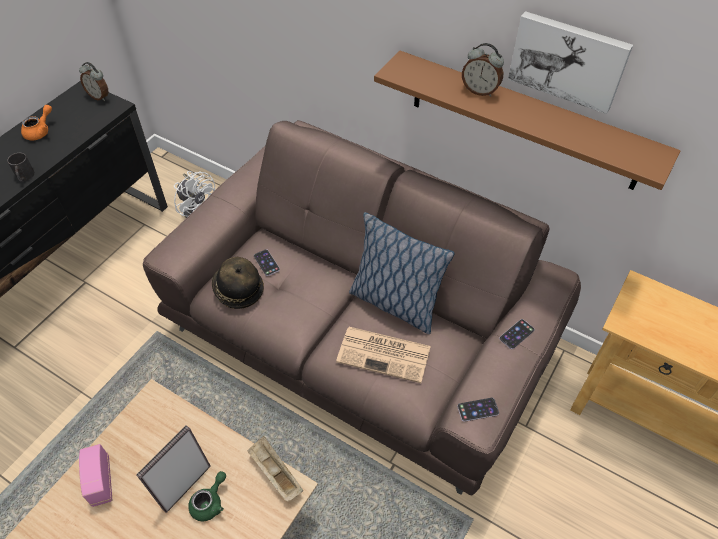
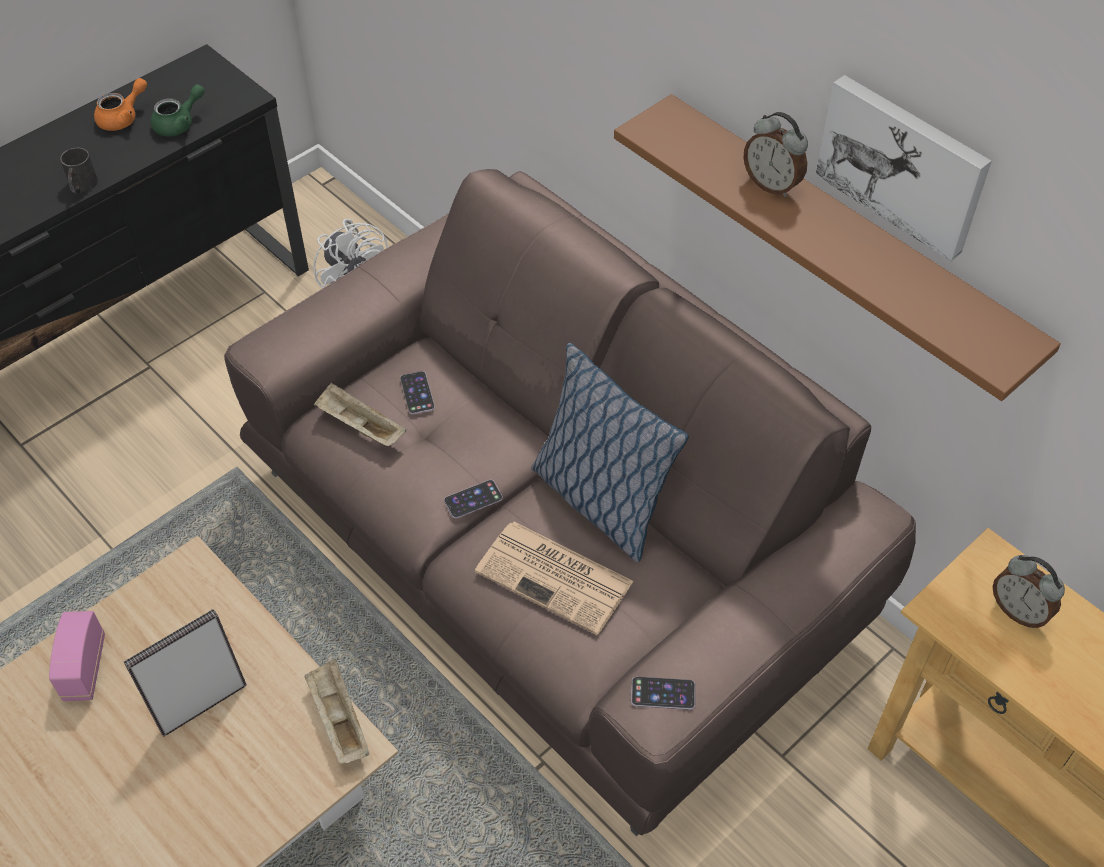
camera: 15 degrees right, 0 degrees up
(99, 96) = (226, 76): alarm clock -> alarm clock (1018, 611)
(210, 502) = (230, 738): green teapot -> green teapot (179, 124)
(238, 290) = (359, 426): hat -> beige tray
(516, 334) = (770, 591): phone -> phone (473, 499)

